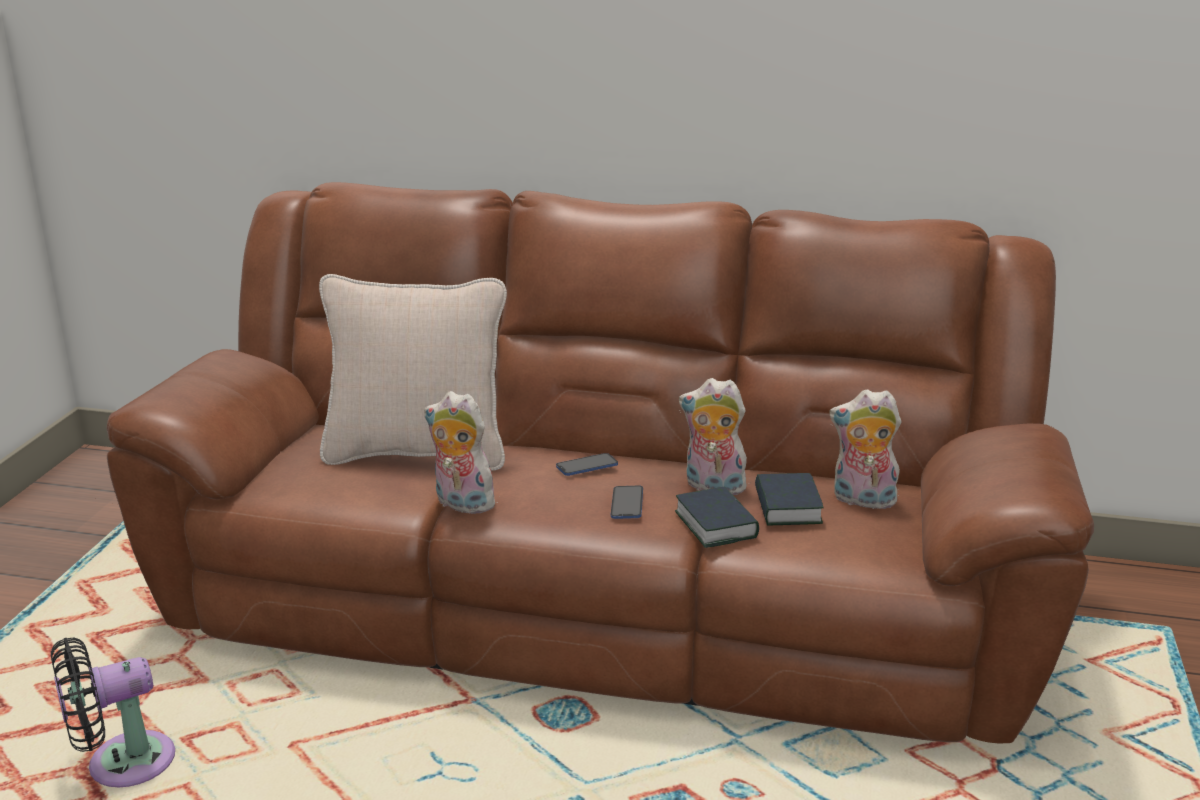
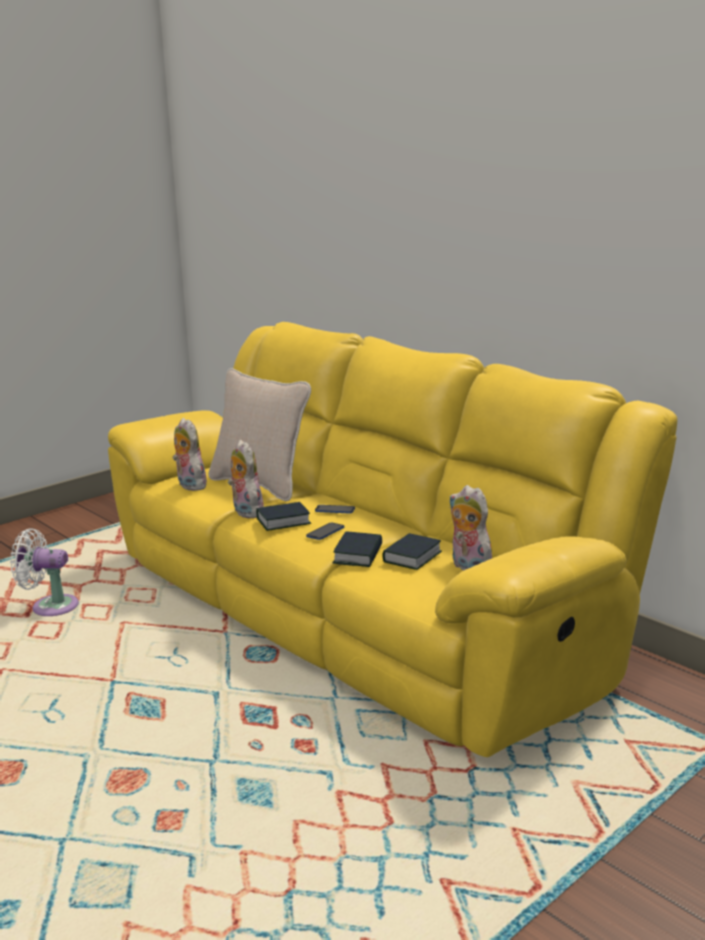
camera: 35 degrees right, 5 degrees down
(122, 764) = (50, 606): black fan -> white fan
(545, 503) = (283, 521): none -> book
(600, 598) = (355, 607): brown sofa -> yellow sofa
(712, 487) = (393, 539): plush toy -> plush toy (189, 485)

